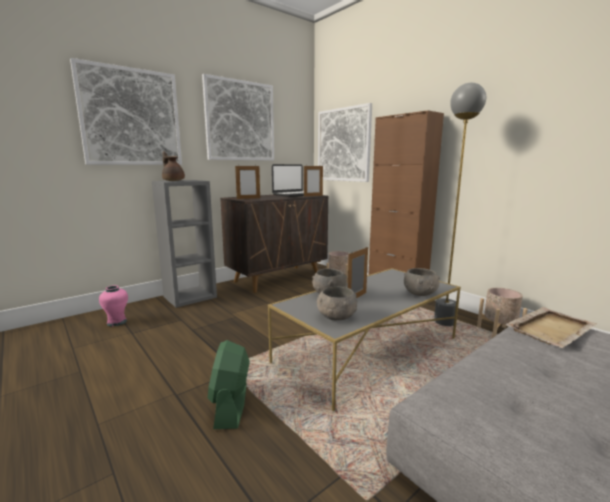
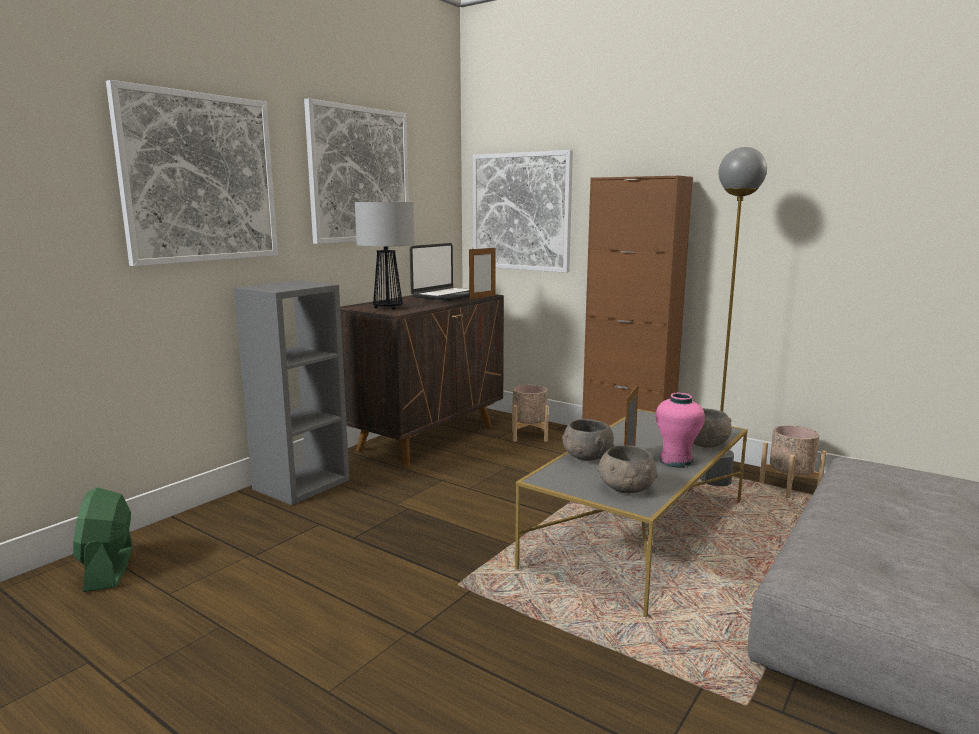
camera: 15 degrees left, 0 degrees up
(117, 322) = (208, 542): pink vase -> pink vase (676, 461)
(173, 180) = (275, 286): brown teapot -> none
(231, 406) = (505, 634): green fan -> green fan (109, 569)
(248, 198) = (388, 308): picture frame -> table lamp
(551, 328) = (875, 474): beige tray -> none

